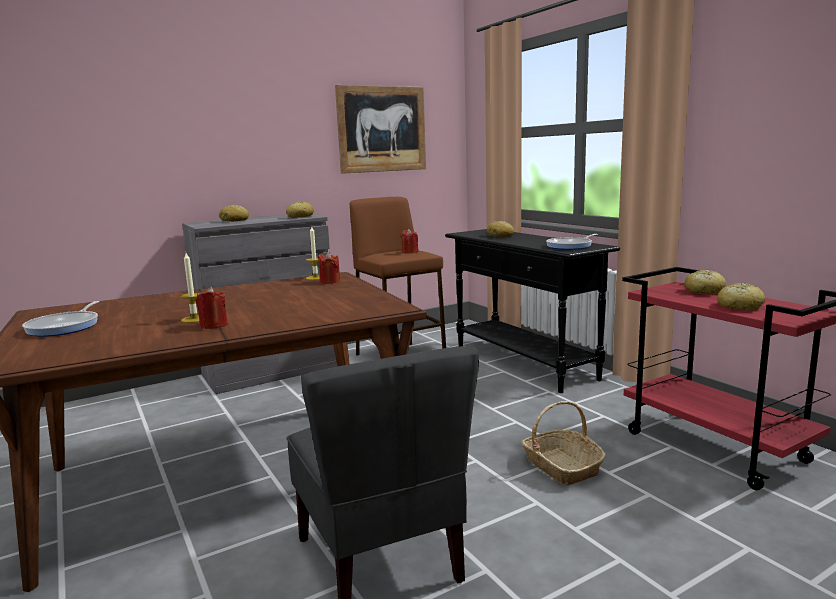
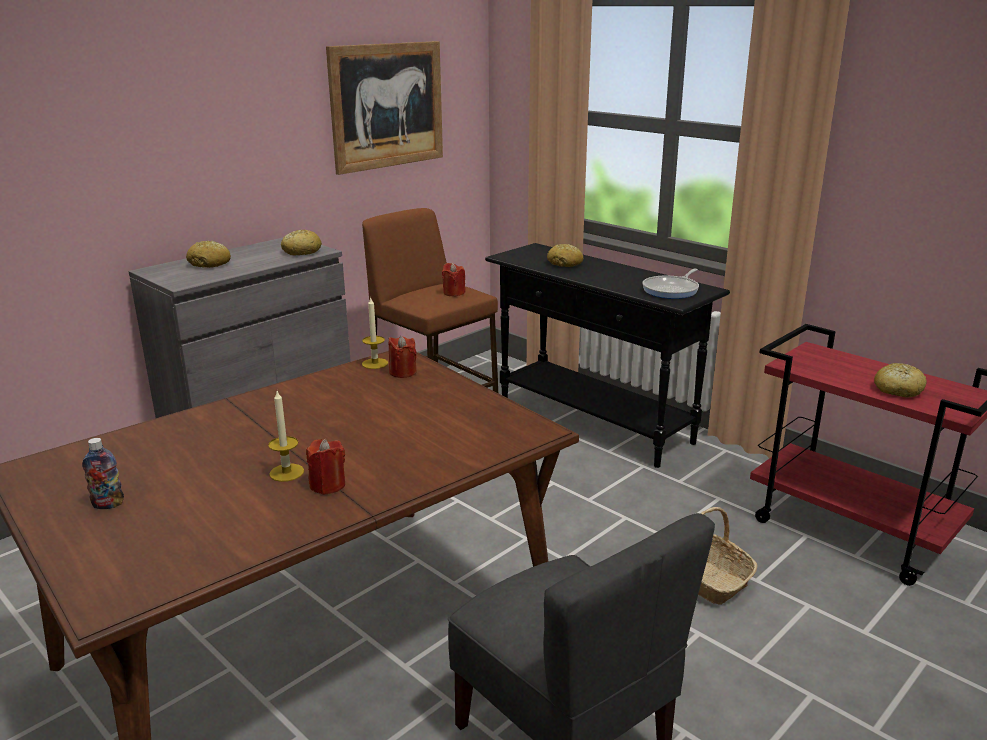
camera: 15 degrees left, 10 degrees up
(66, 327) = (108, 504): frying pan -> bottle
(704, 291) = (846, 361): bread -> none

